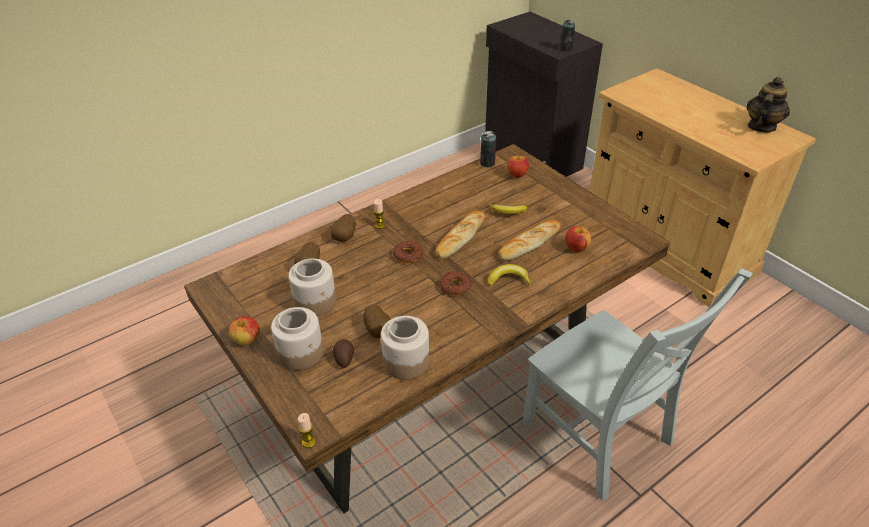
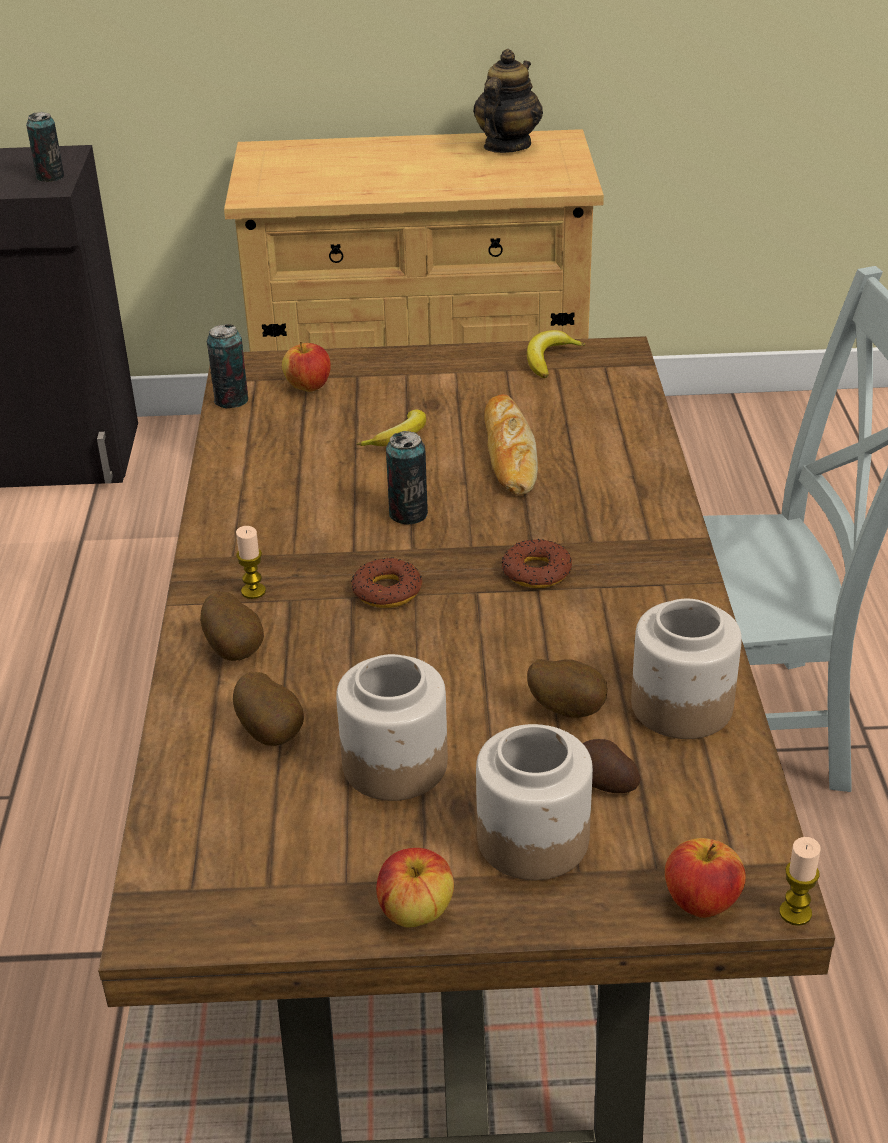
camera: 55 degrees left, 5 degrees down
(460, 238) = (408, 514): bread -> can
(508, 279) = (577, 510): banana -> banana (549, 359)
(576, 248) = (571, 416): apple -> apple (701, 902)
(761, 127) = (506, 146): teapot -> teapot turned 45 degrees clockwise

